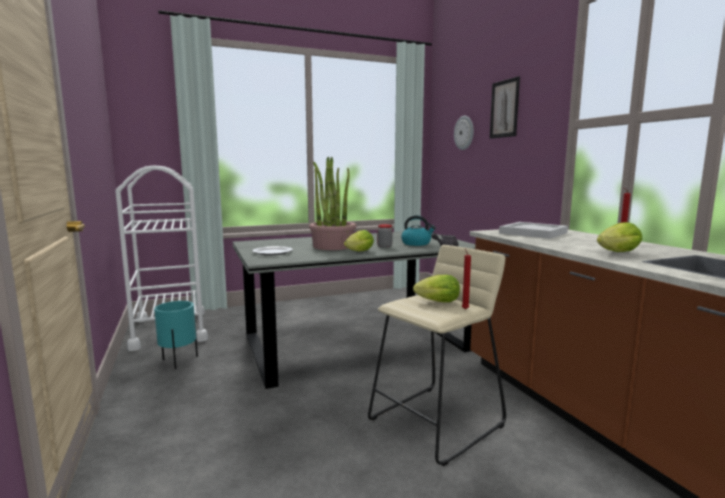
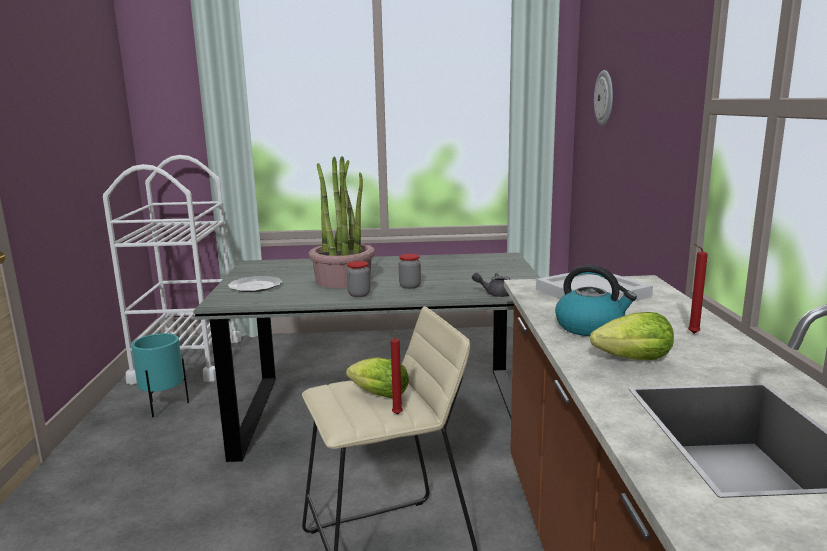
camera: 20 degrees right, 5 degrees up
(358, 252) = (359, 294): lettuce -> jar
(416, 243) = (464, 283): kettle -> kettle (590, 327)
(504, 109) = (643, 66): picture -> none

